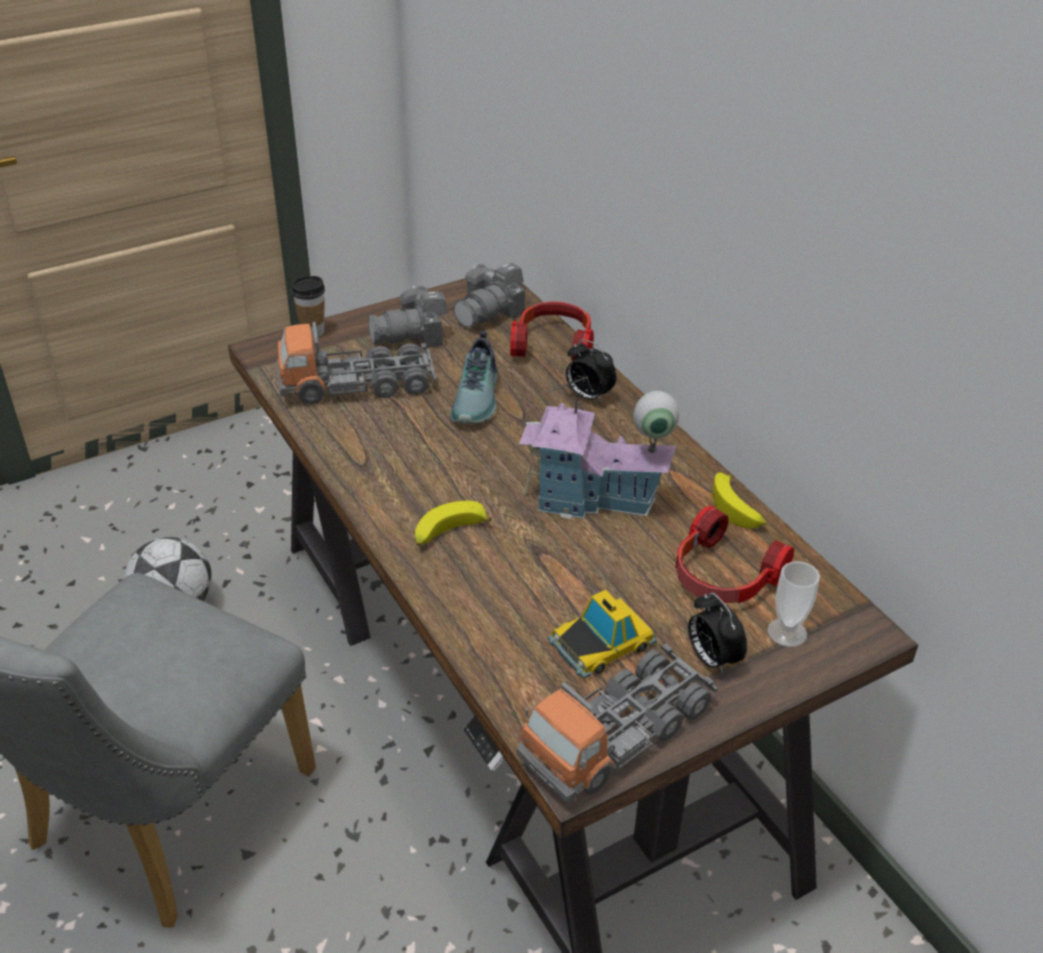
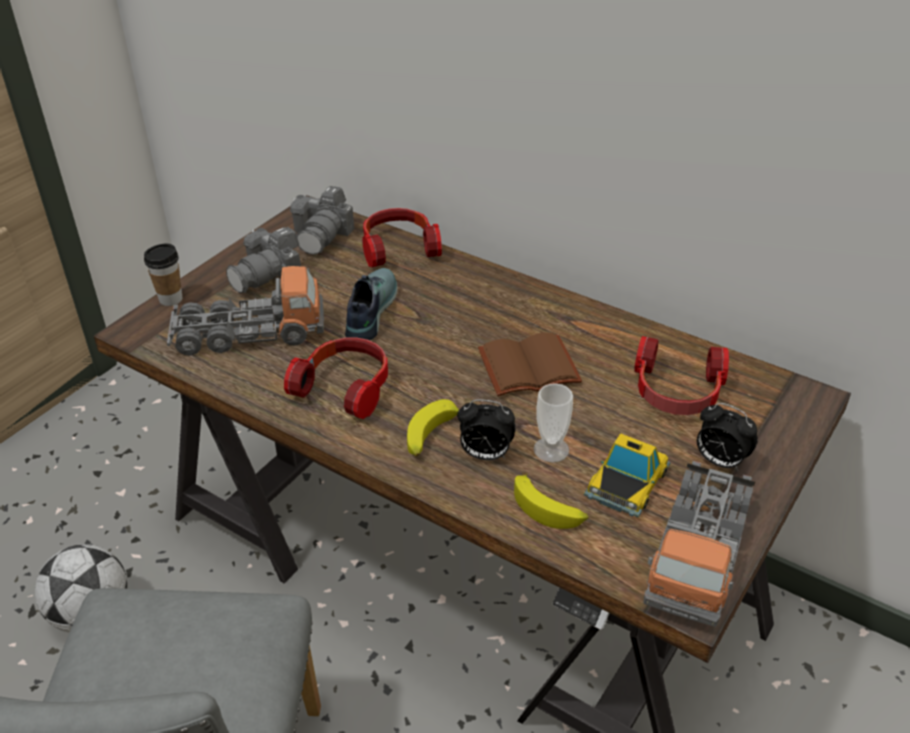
camera: 25 degrees left, 0 degrees up
(357, 384) = (249, 333): toy truck -> toy truck turned 150 degrees counterclockwise
(406, 461) = (346, 387): none -> headphones
(478, 397) = (368, 311): shoe -> shoe turned 150 degrees counterclockwise
(588, 396) = (460, 282): alarm clock -> alarm clock (485, 455)
(593, 499) = (529, 365): toy house -> brown book
(737, 509) = (646, 335): banana -> banana (548, 509)
(787, 632) = (756, 419): cup -> cup (551, 449)

